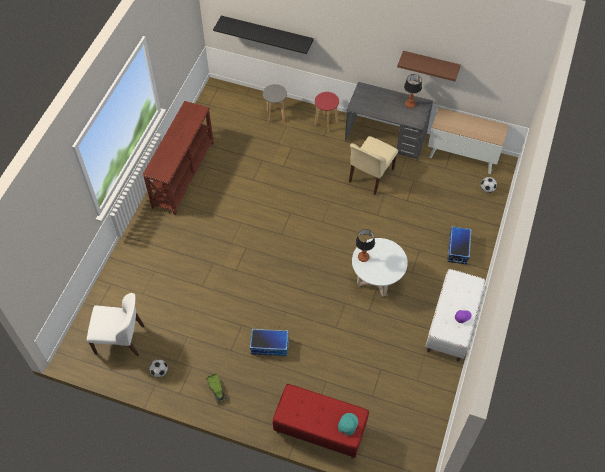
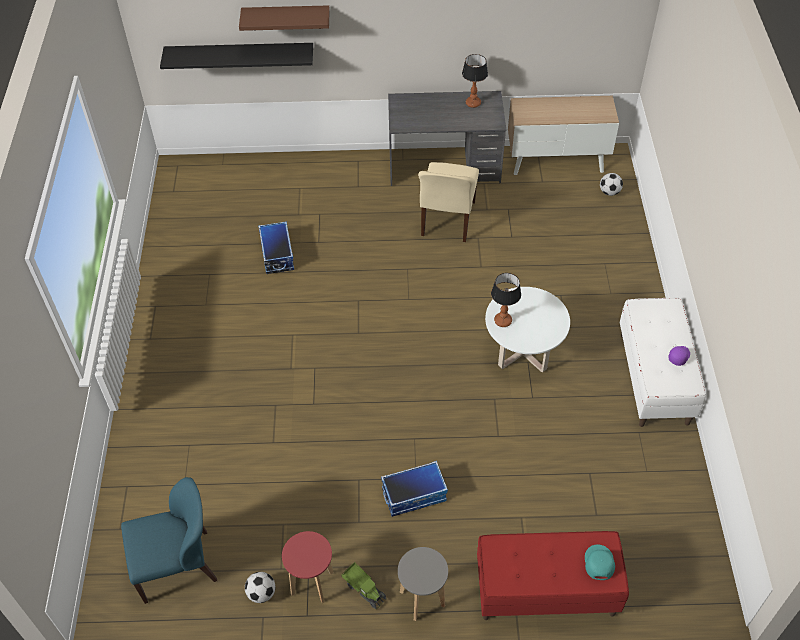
camera: 20 degrees left, 5 degrees down
(121, 339) = (178, 565): white chair -> blue chair
(183, 174) = (175, 294): brown console table -> none
(275, 116) = (278, 180): grey stool -> grey stool (422, 599)
(326, 123) = (353, 171): red stool -> red stool (312, 583)
(430, 64) = (492, 33): brown shelf -> brown shelf (286, 17)
(457, 249) = (610, 278): storage box -> storage box (276, 255)

